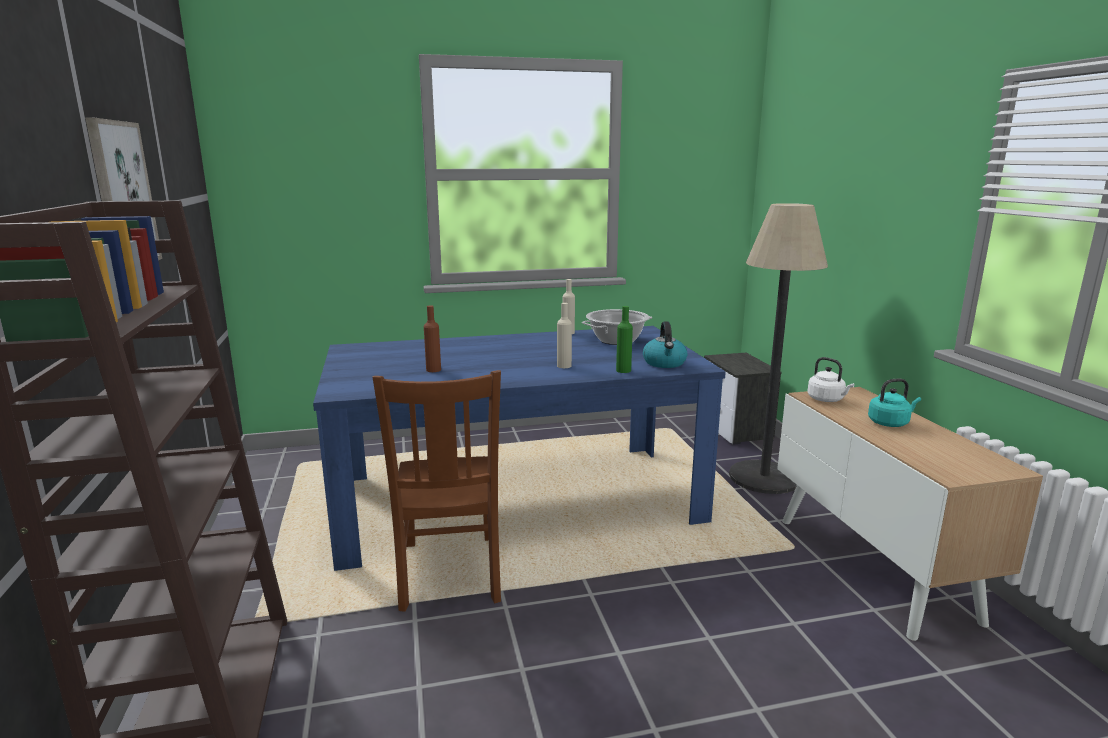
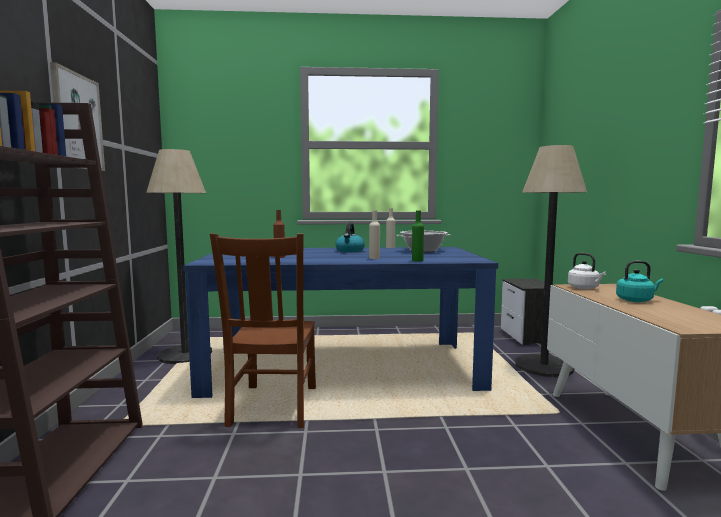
camera: 10 degrees right, 10 degrees down
(288, 496) = (185, 354): none -> floor lamp
(664, 363) = (452, 259): kettle -> kettle (350, 251)

